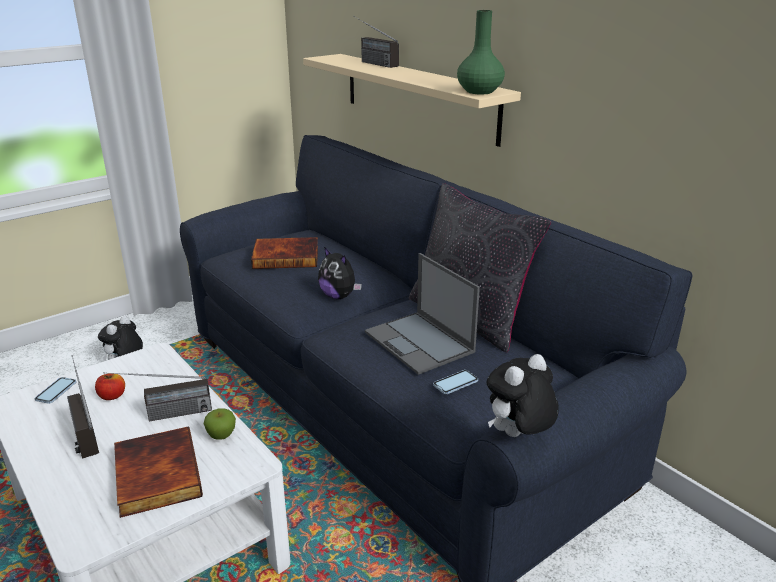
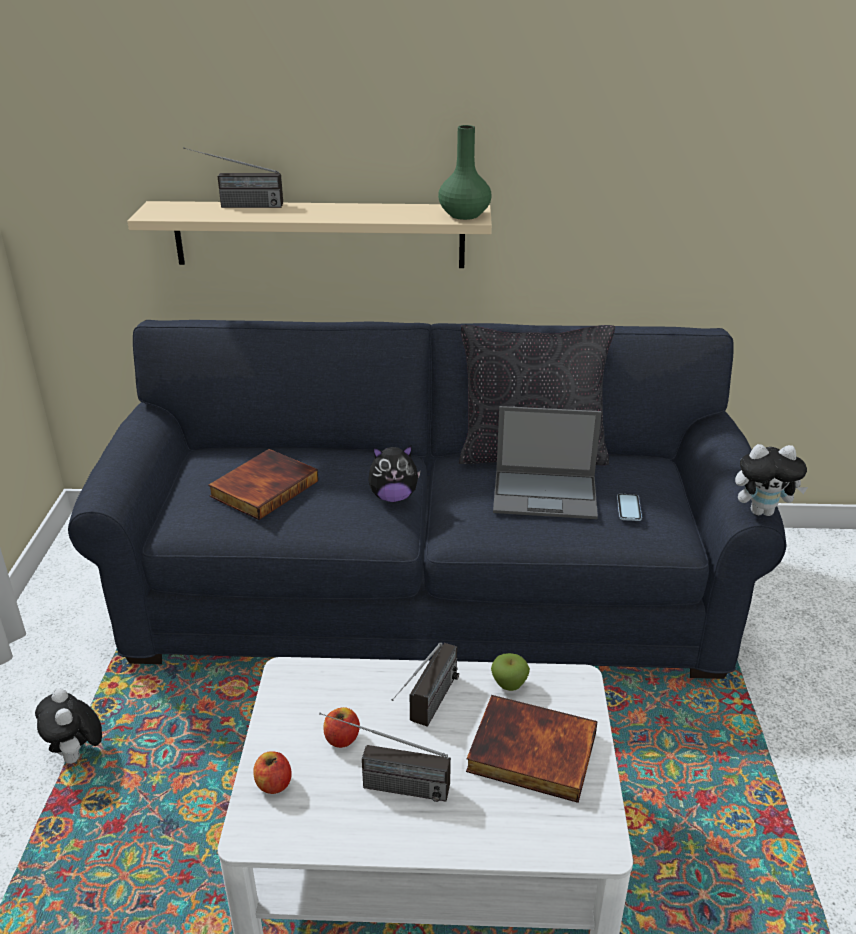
camera: 50 degrees left, 5 degrees up
(56, 391) = (273, 784): phone -> apple
(518, 436) = (762, 511): plush toy -> plush toy turned 90 degrees counterclockwise

